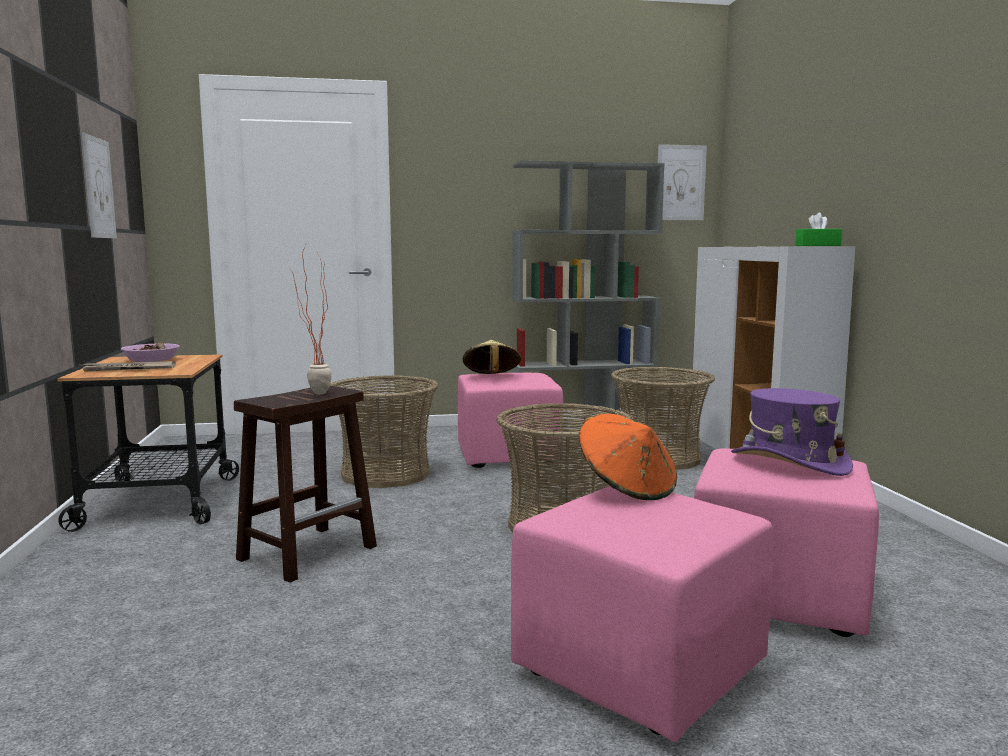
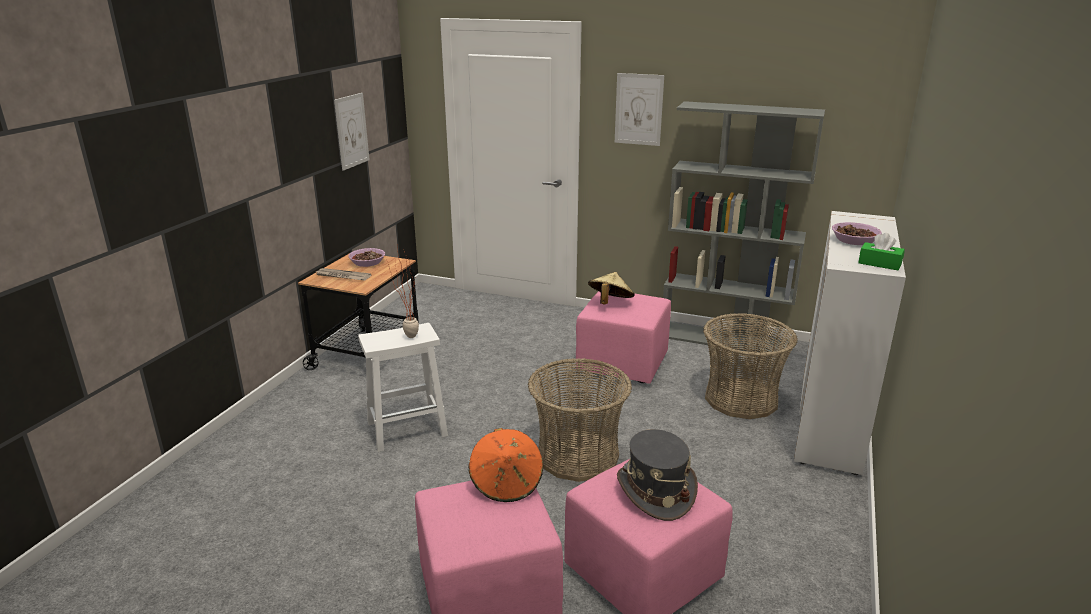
camera: 30 degrees right, 15 degrees up
(309, 552) = (408, 428): brown stool -> white stool
(385, 474) = (518, 362): basket -> none
(680, 182) = (862, 124): picture -> picture (638, 109)
(762, 246) = (854, 240): none -> bowl
(789, 462) = (655, 491): purple hat -> grey hat

